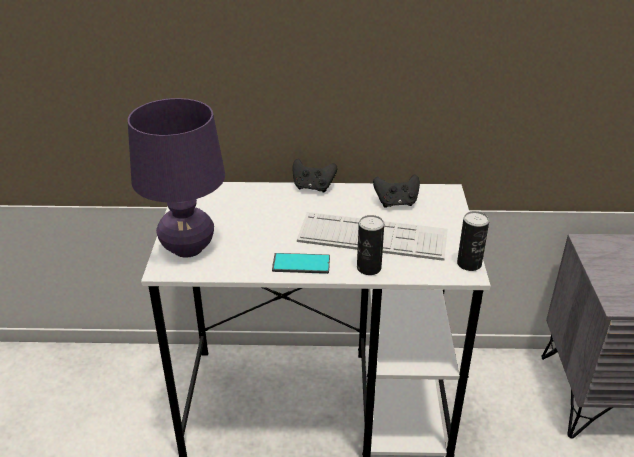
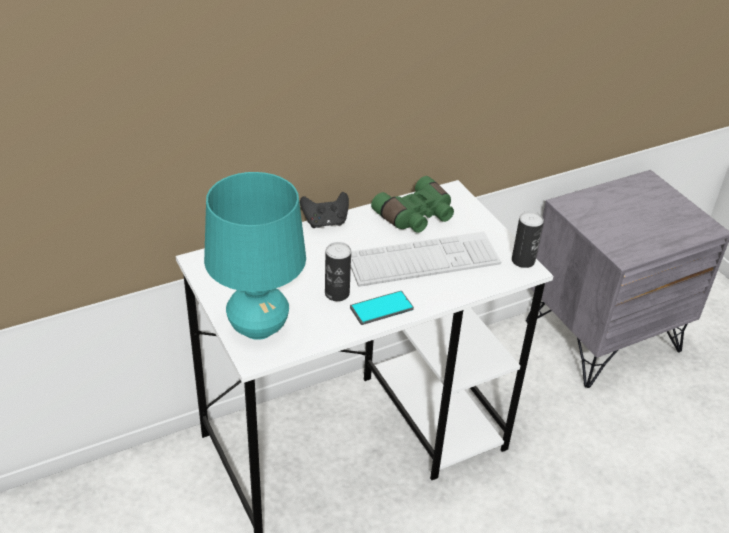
camera: 30 degrees left, 5 degrees up
(188, 248) = (258, 328): purple table lamp -> turquoise table lamp
(369, 268) = (444, 292): can -> can (337, 293)
(396, 203) = (416, 217): black game controller -> green binoculars

